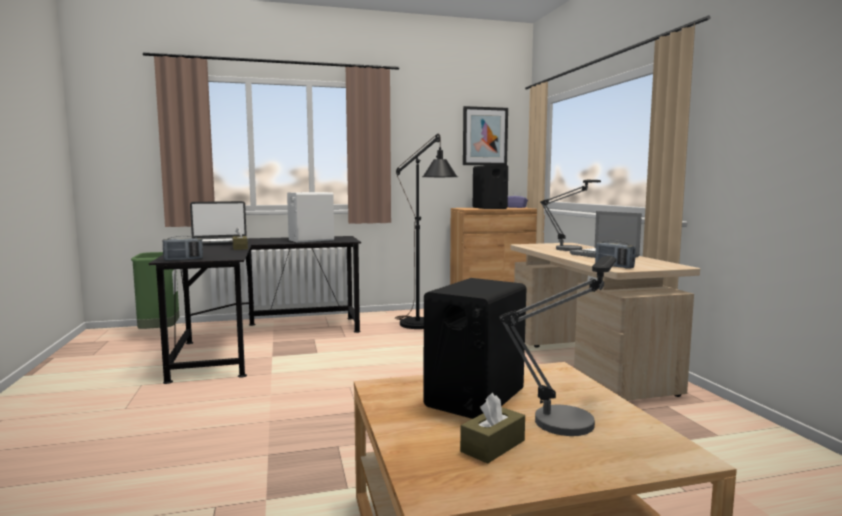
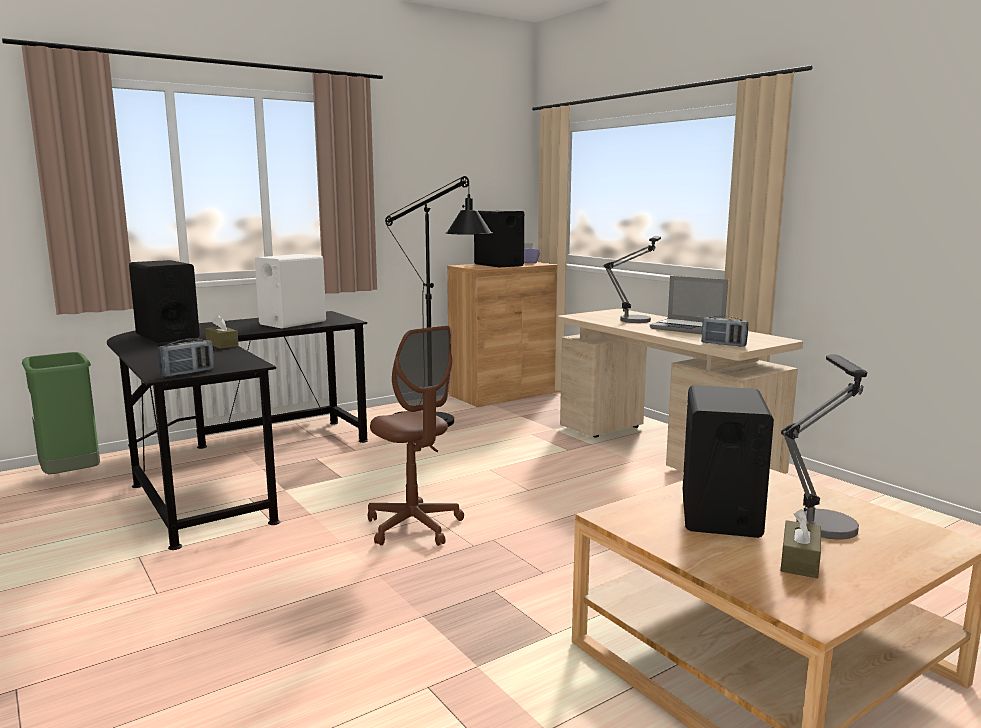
camera: 20 degrees left, 5 degrees up
(220, 243) = (167, 336): laptop -> black speaker
(330, 392) = (414, 526): none -> brown office chair
(485, 136) = (483, 170): picture -> none

